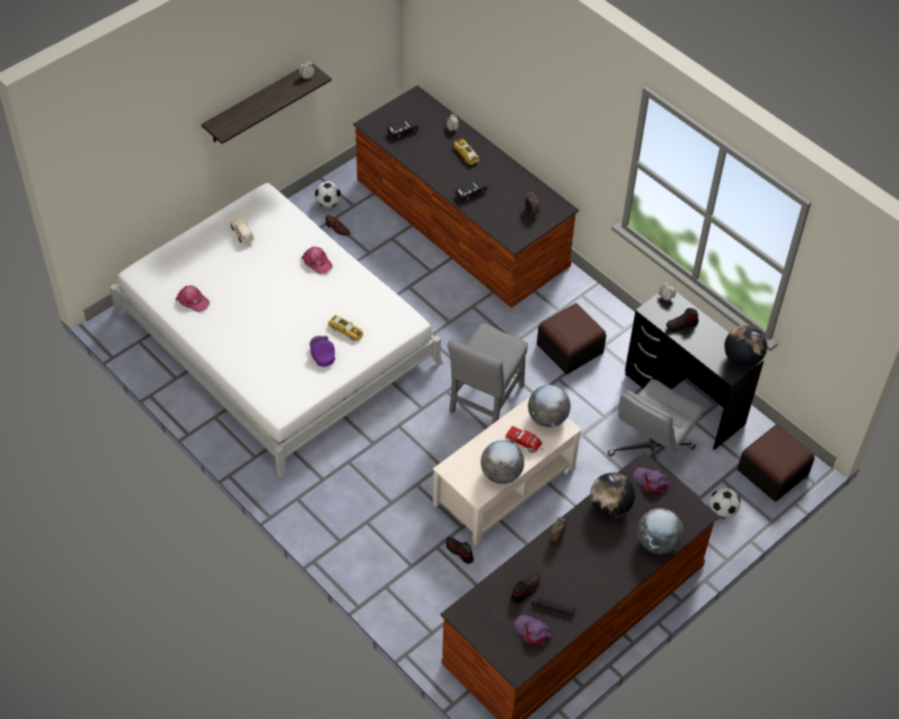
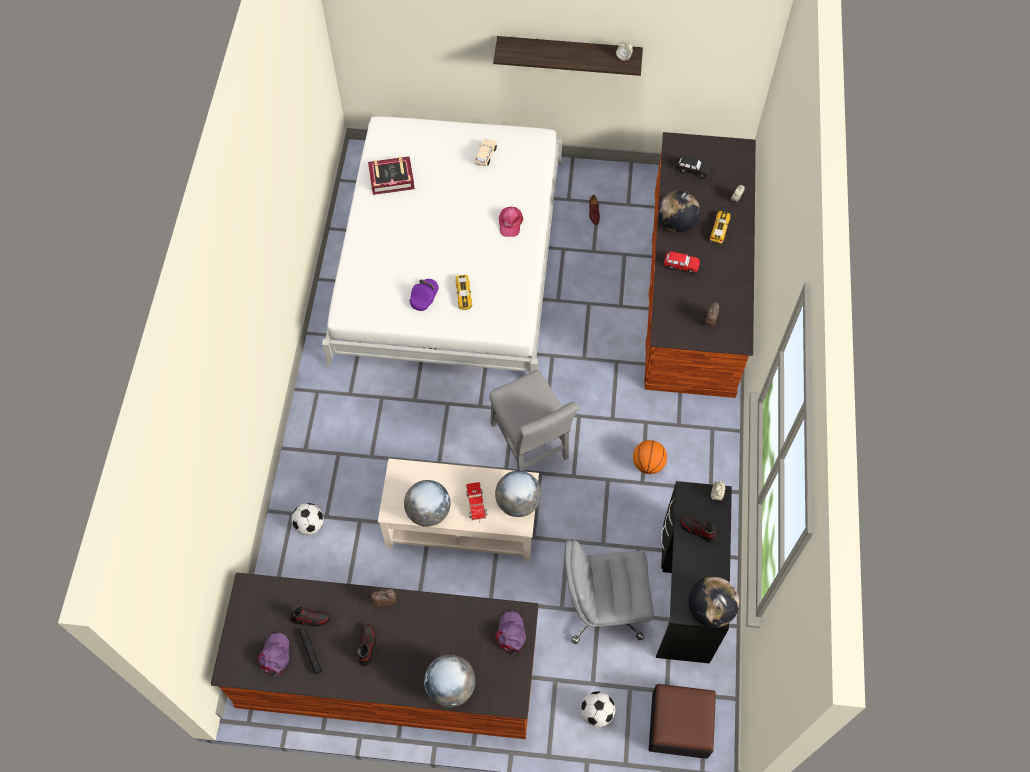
camera: 50 degrees right, 10 degrees up
(192, 301) = (391, 178): pink cap -> book
(328, 203) = (612, 187): football -> football (310, 524)
(459, 552) = (369, 540): shoe -> shoe (367, 646)
(471, 193) = (681, 265): black toy car -> red toy car
(485, 402) = (530, 445): grey chair -> grey chair turned 105 degrees counterclockwise
(570, 348) = (648, 464): ottoman -> basketball
(610, 507) = (454, 620): globe -> globe (676, 223)

